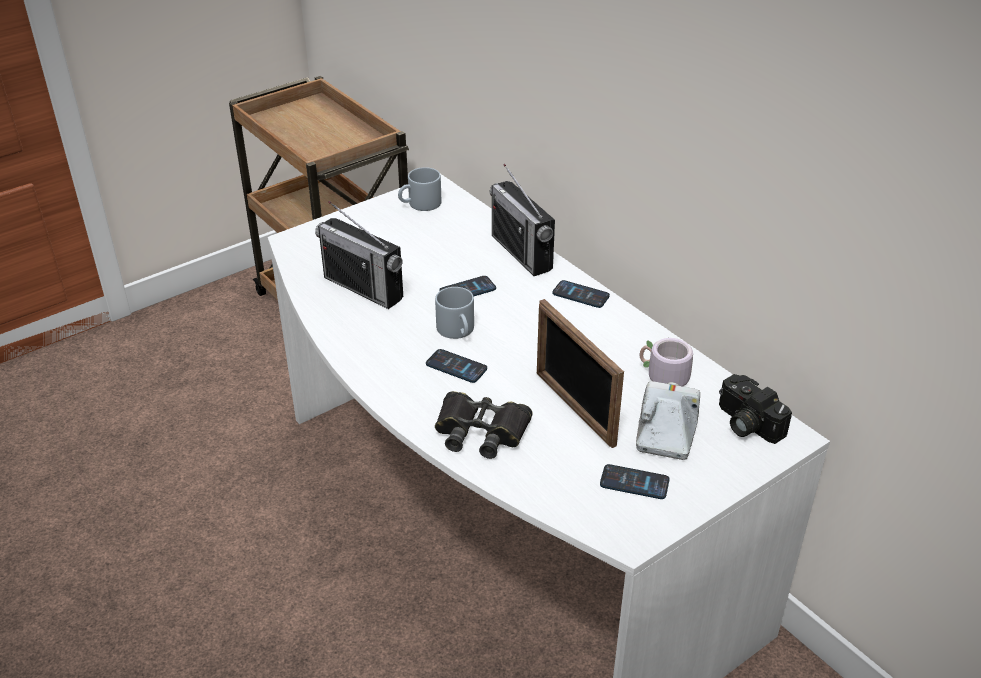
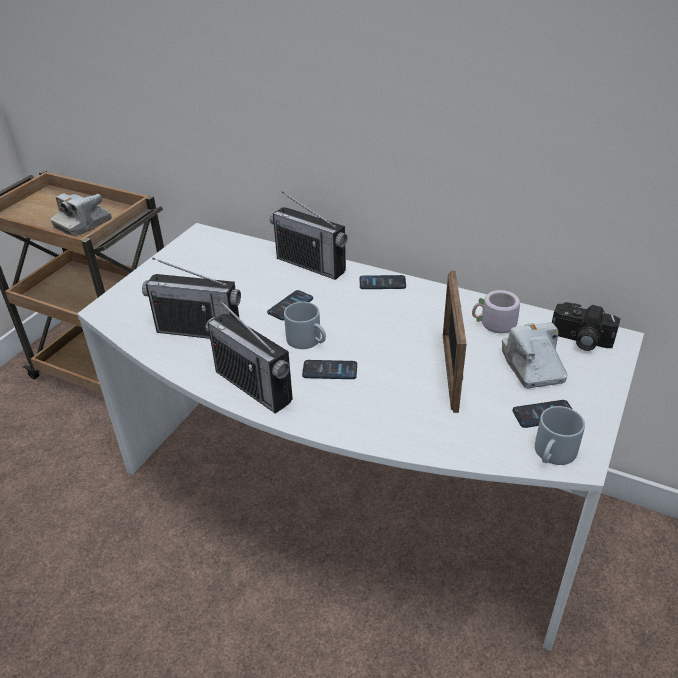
camera: 25 degrees left, 0 degrees up
(325, 145) = (83, 224): none -> camera
(374, 358) = (253, 386): none -> radio
(420, 204) = (198, 250): grey mug -> grey mug (553, 455)
(481, 431) = (392, 417): black binoculars -> none
(574, 408) = (450, 372): picture frame -> picture frame turned 60 degrees clockwise

